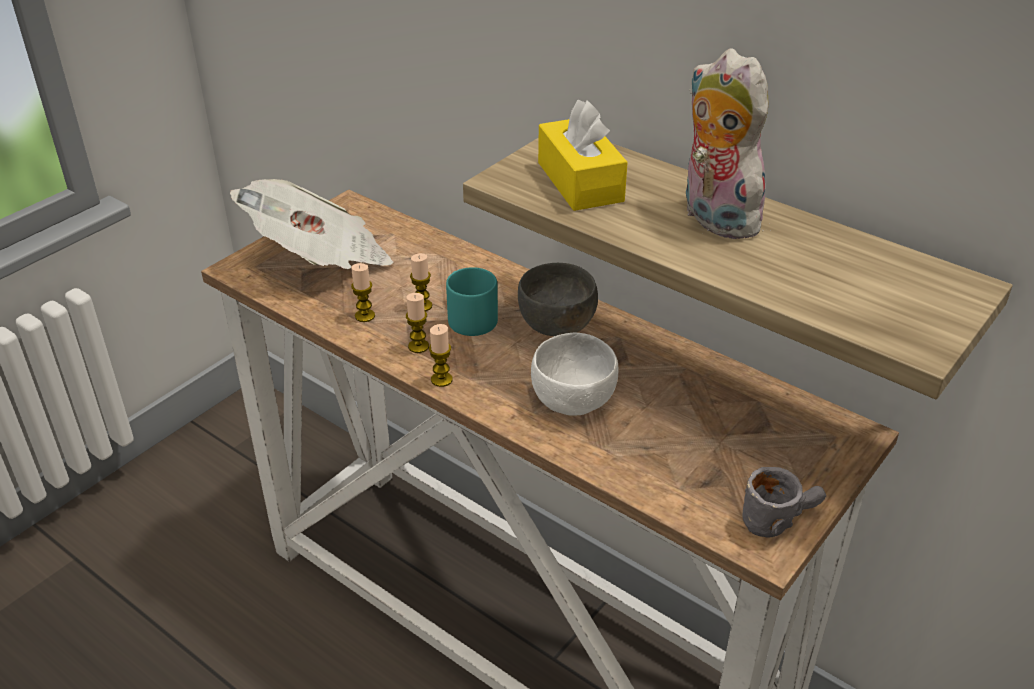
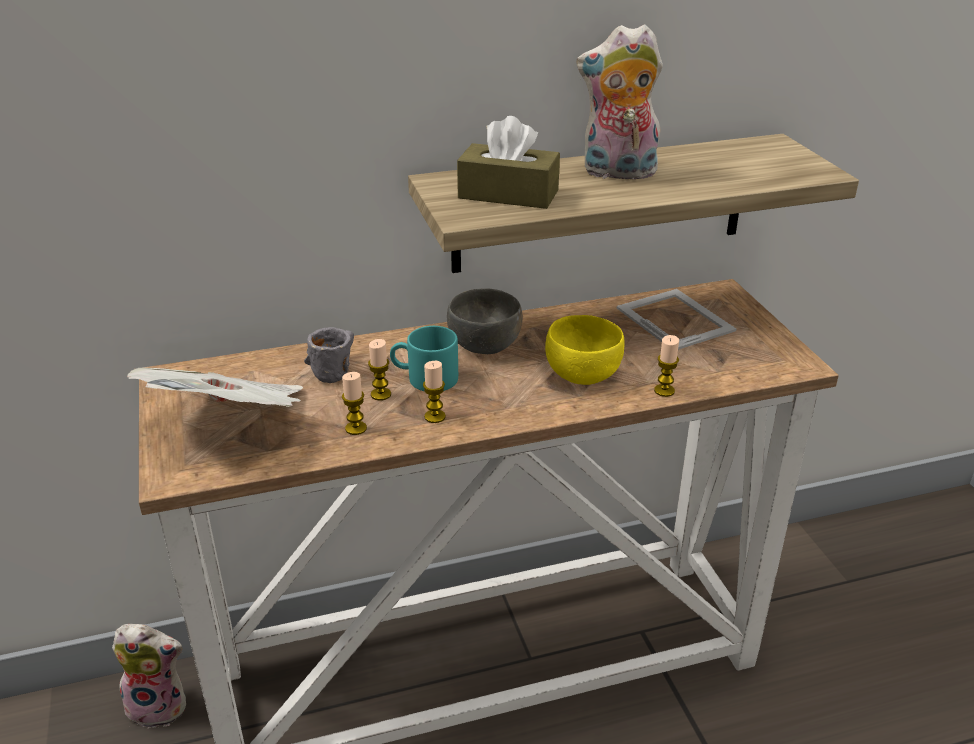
camera: 55 degrees left, 5 degrees down
(325, 463) = (160, 705): none -> plush toy
(441, 379) = (492, 421): candle -> candle (664, 391)
(573, 398) = (582, 373): white bowl -> yellow bowl
(580, 182) = (508, 194): yellow tissue box -> brown tissue box
(749, 420) = (675, 318): none -> picture frame
(779, 518) = (776, 348): grey mug -> grey mug (335, 367)

